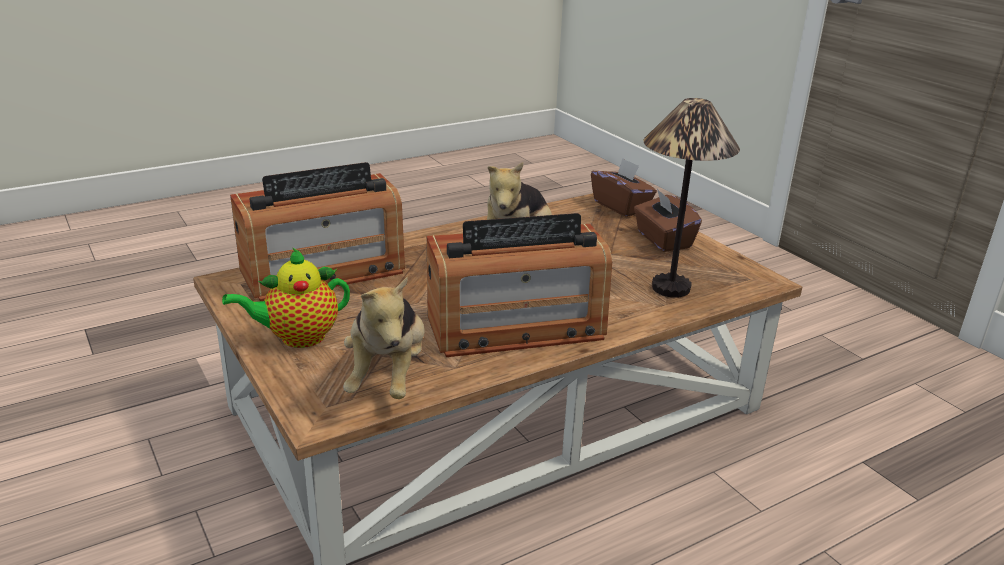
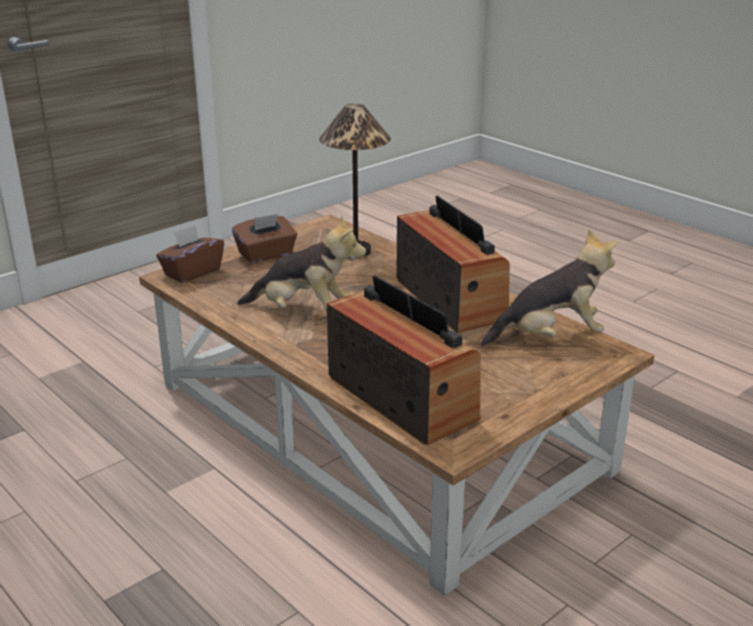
camera: 100 degrees left, 0 degrees up
(297, 338) = (527, 383): teapot -> none

